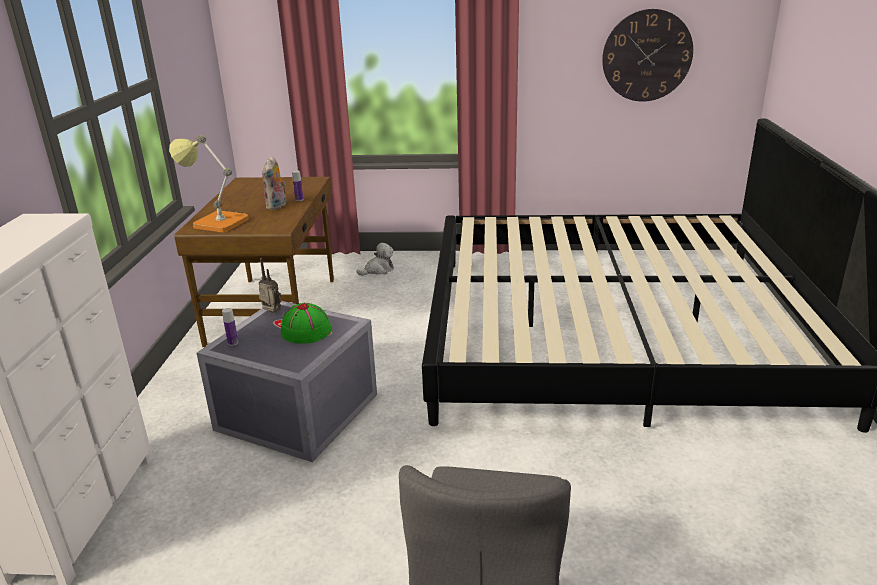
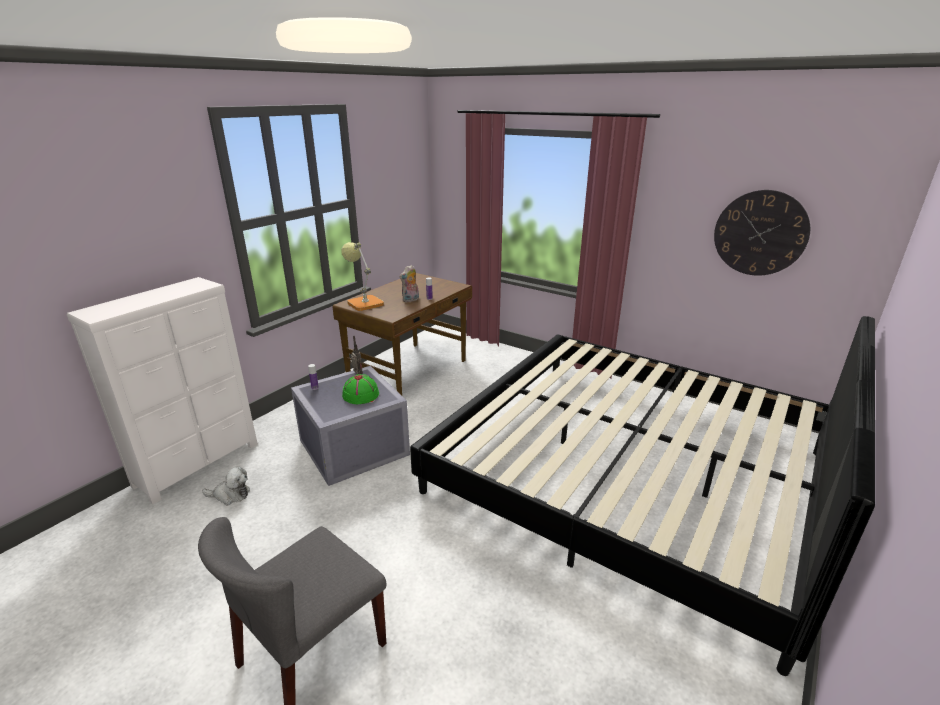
camera: 30 degrees right, 0 degrees up
(378, 270) = (500, 362): plush toy -> plush toy (230, 495)

